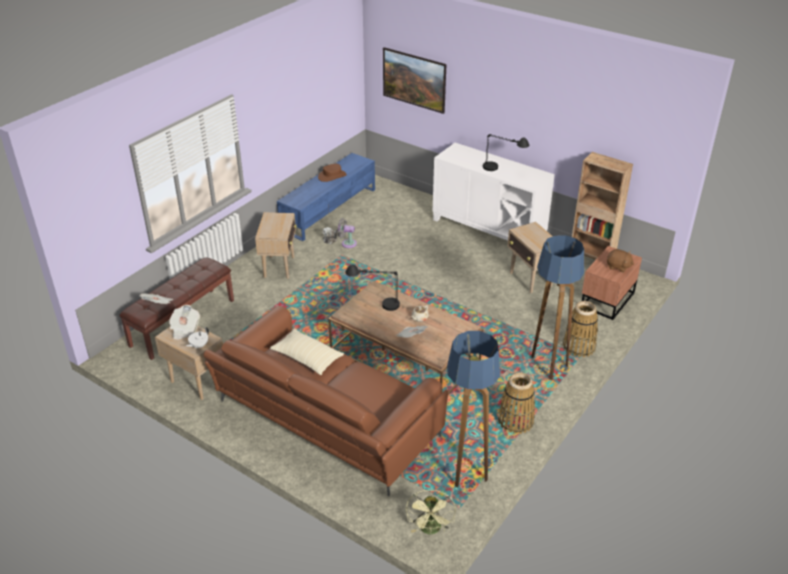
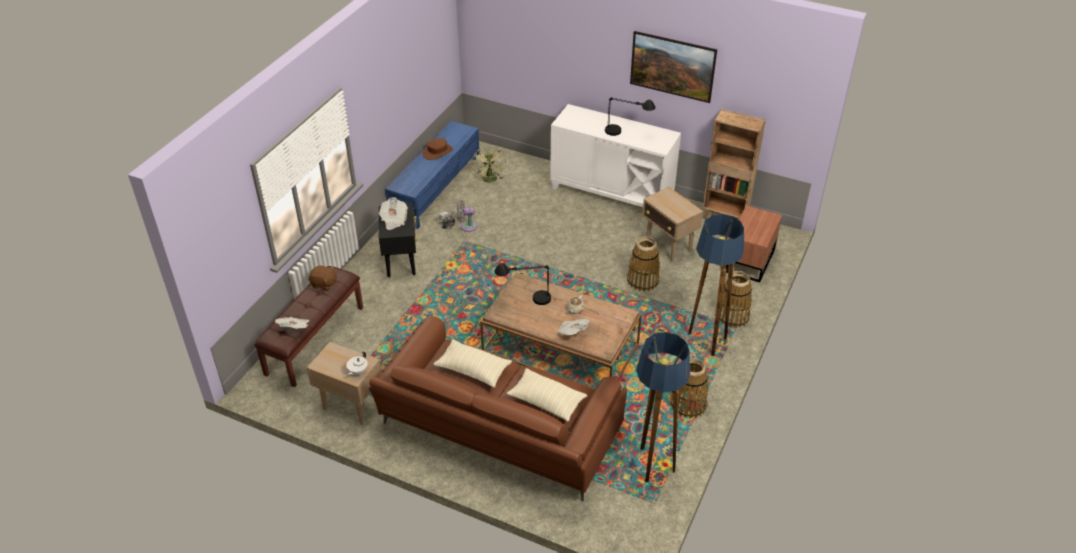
camera: 10 degrees left, 5 degrees up
(184, 329) = (336, 355): newspaper -> newspaper (393, 220)
(279, 267) = (401, 262): beige side table -> black side table
(368, 394) = (546, 401): none -> beige pillow
(414, 92) = (518, 52): picture -> picture (671, 79)
(431, 530) = (633, 530): green fan -> green fan (490, 180)
(498, 306) = (642, 281): none -> basket
(618, 267) = (761, 228): brown plush toy -> brown plush toy (324, 284)

